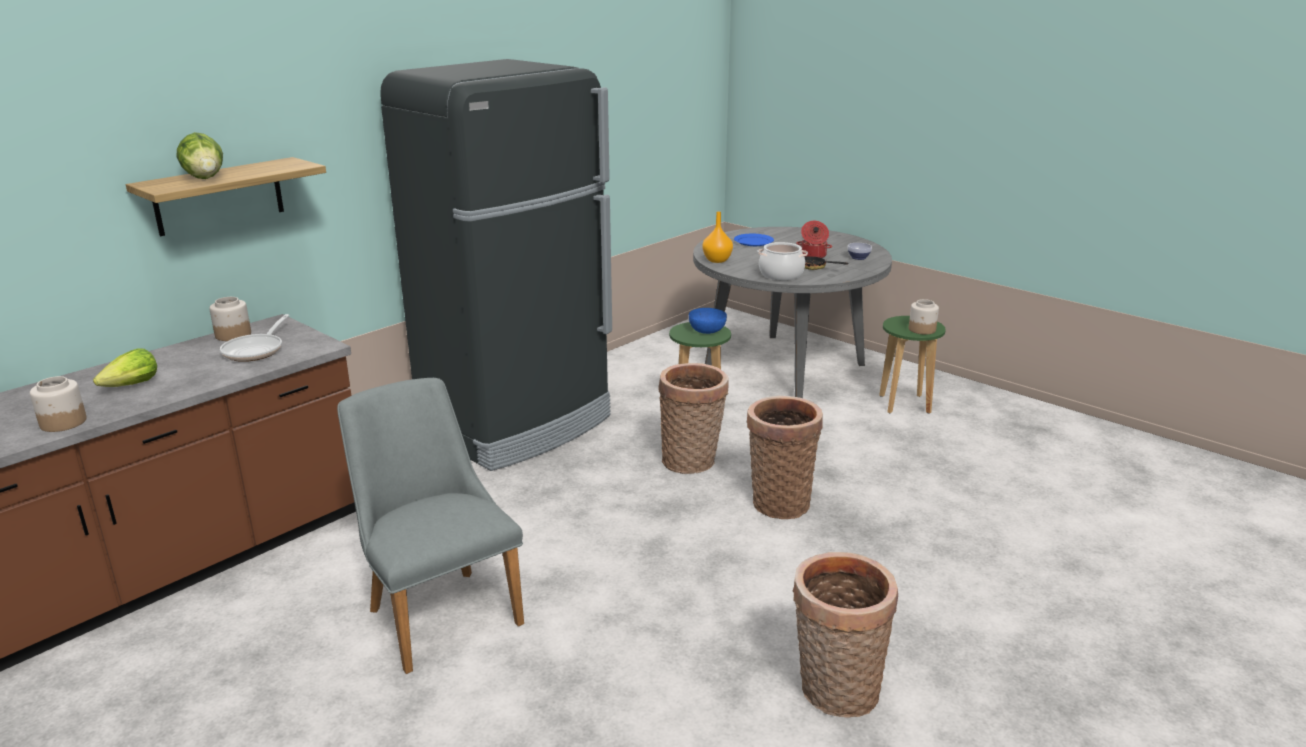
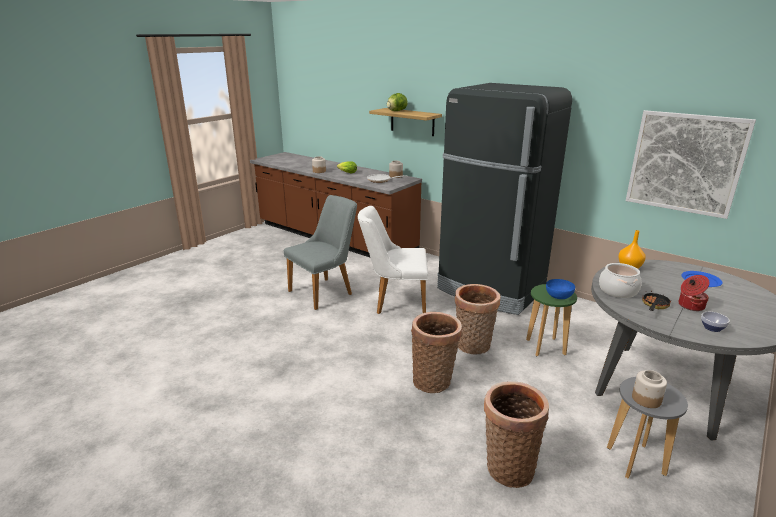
camera: 85 degrees right, 0 degrees up
(525, 520) = (395, 302): none -> white chair
(634, 131) = (685, 163): none -> picture
(835, 692) = (254, 394): basket -> basket (508, 466)
(904, 404) = (635, 461): green stool -> grey stool

